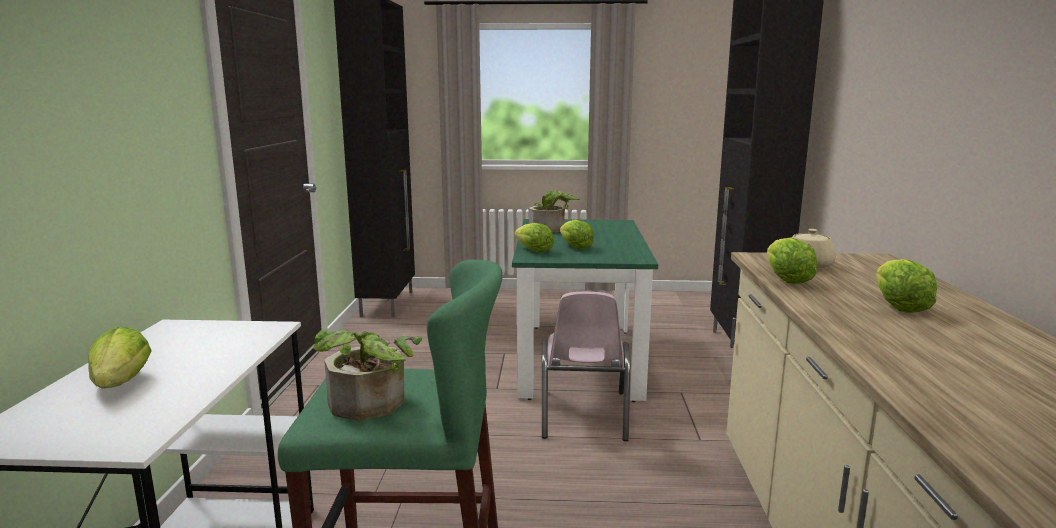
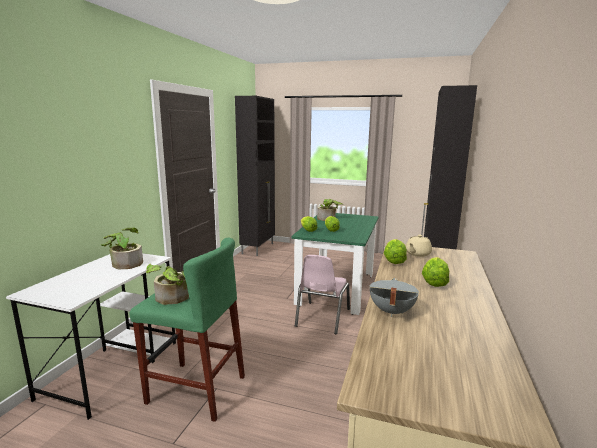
camera: 15 degrees right, 0 degrees up
(121, 384) = (84, 276): lettuce -> none
(201, 344) = (125, 263): none -> potted plant
(898, 363) = (390, 311): none -> grey cooking pot

